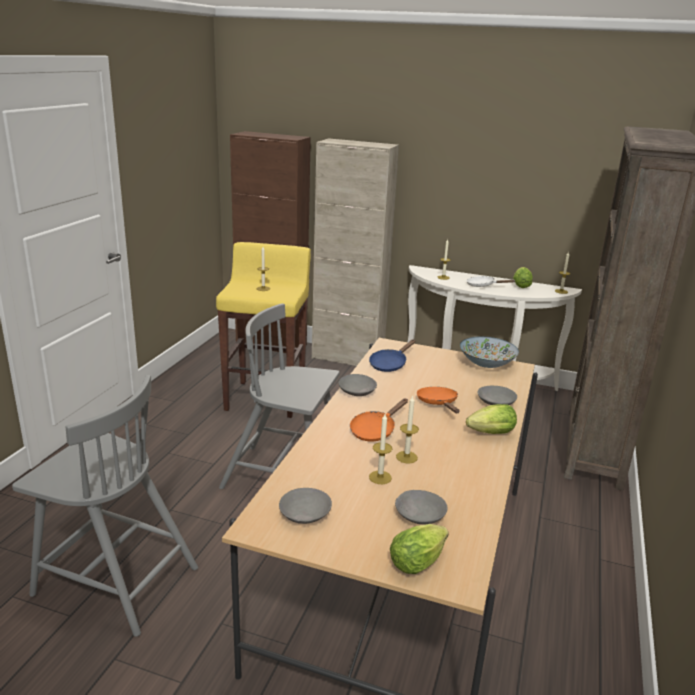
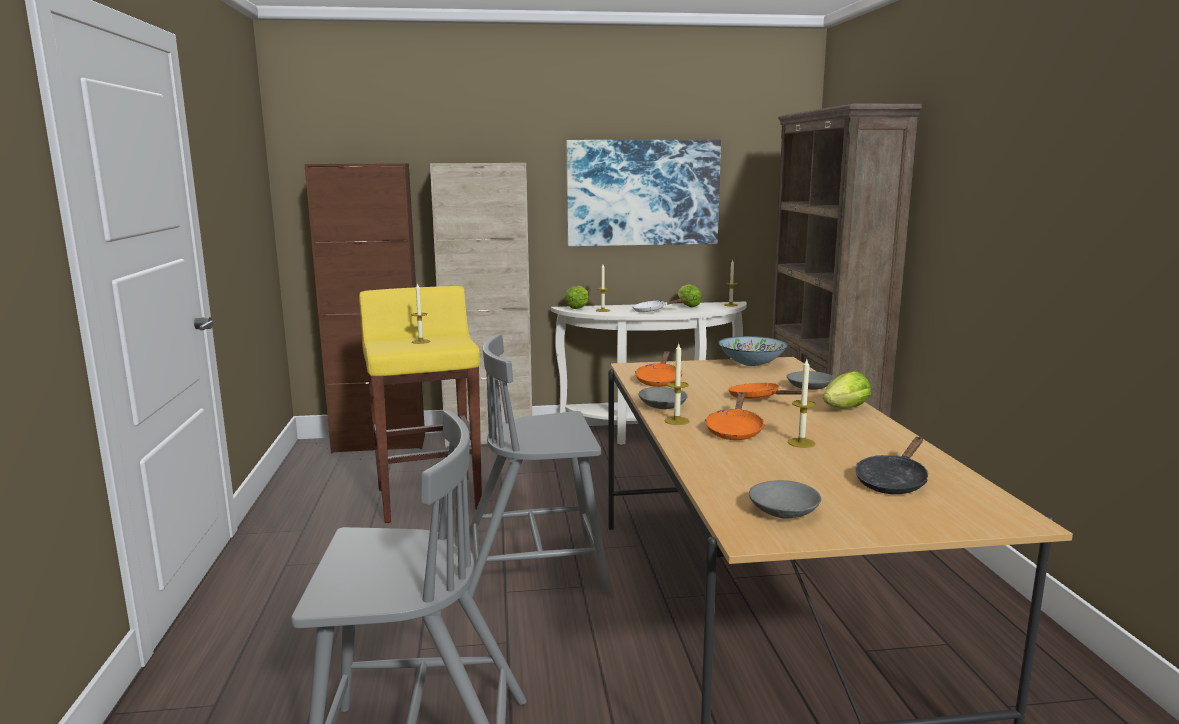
camera: 25 degrees left, 10 degrees down
(380, 477) = (804, 464): candle -> candle (676, 421)
(390, 364) = (659, 380): blue frying pan -> orange frying pan
(419, 515) = (892, 481): grey bowl -> black frying pan
(419, 561) = (956, 514): lettuce -> lettuce (578, 307)
(499, 180) = (643, 192): none -> picture

